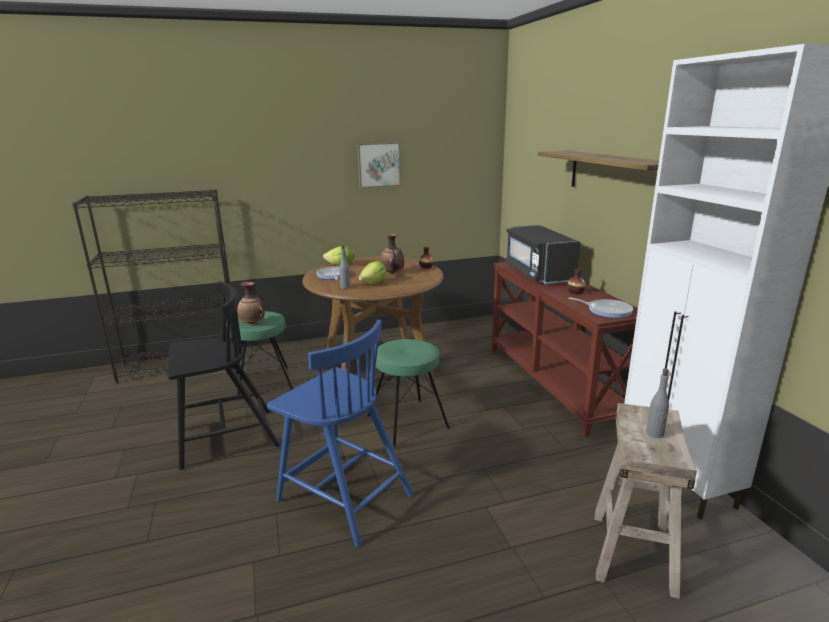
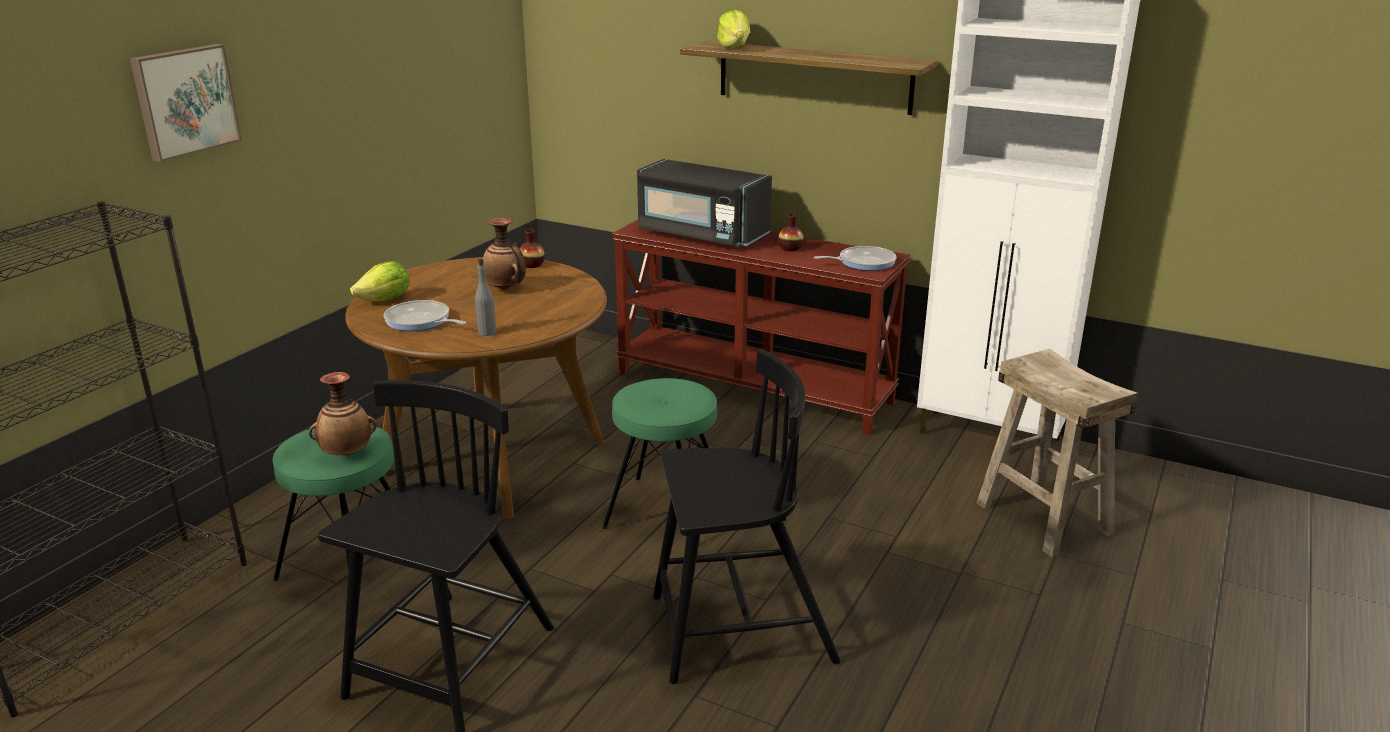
camera: 45 degrees left, 5 degrees up
(343, 497) = (738, 630): blue chair -> black chair
(373, 283) = (517, 313): lettuce -> lettuce (734, 47)
(378, 164) = (367, 93): picture -> picture (184, 101)
(655, 433) = (1065, 377): grey bottle -> none

